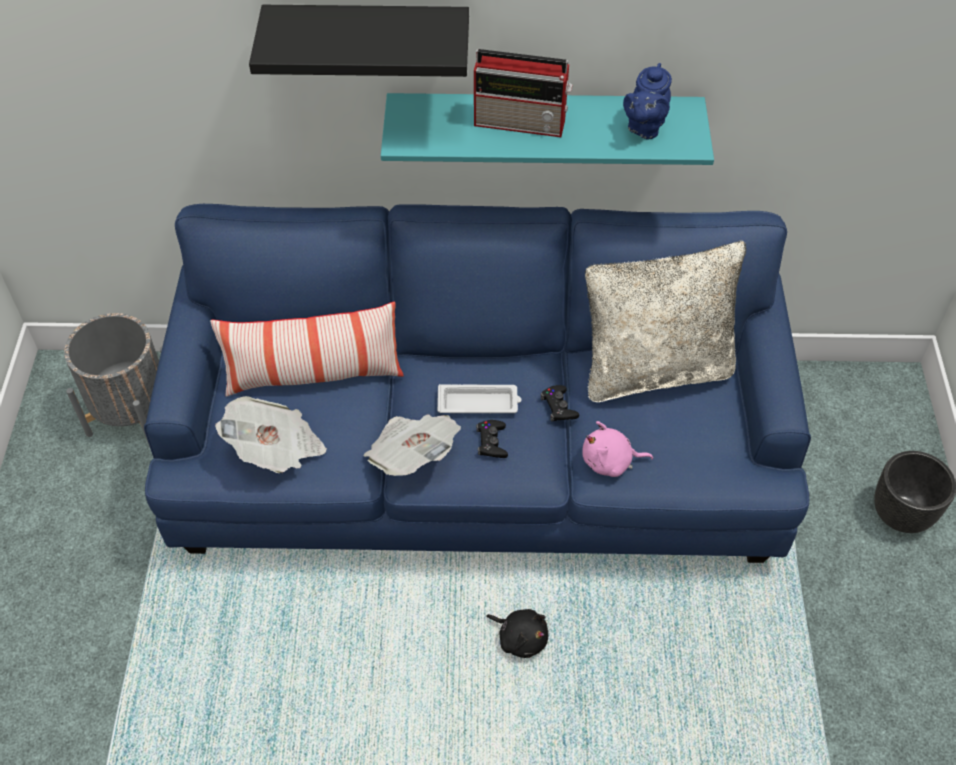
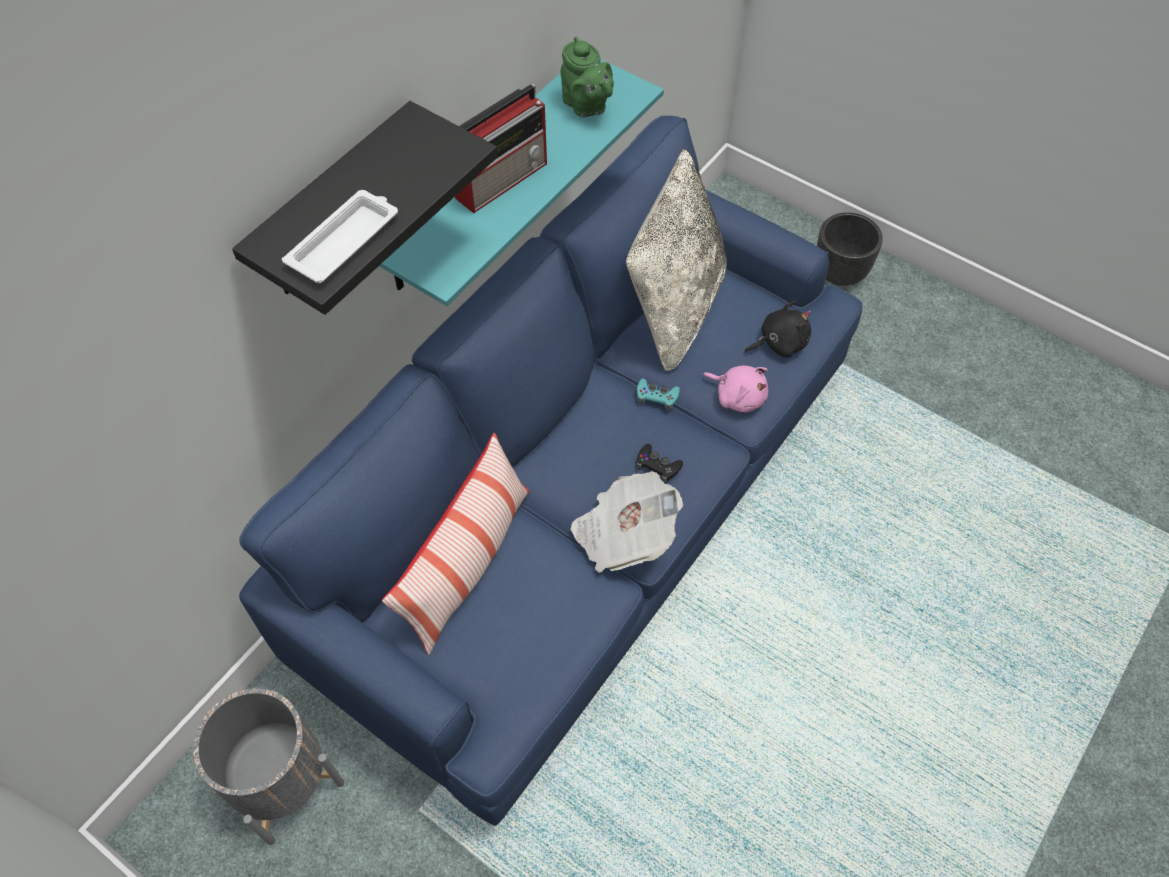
camera: 55 degrees left, 5 degrees up
(276, 449) = (531, 643): newspaper -> none
(479, 403) = (609, 450): white tray -> white tray (345, 241)
(520, 638) = (776, 585): black plush toy -> black plush toy (779, 342)
(559, 407) = (657, 396): black game controller -> turquoise game controller
(610, 462) = (738, 396): pink plush toy -> pink plush toy turned 90 degrees counterclockwise
(644, 127) = (586, 106): blue teapot -> green teapot

